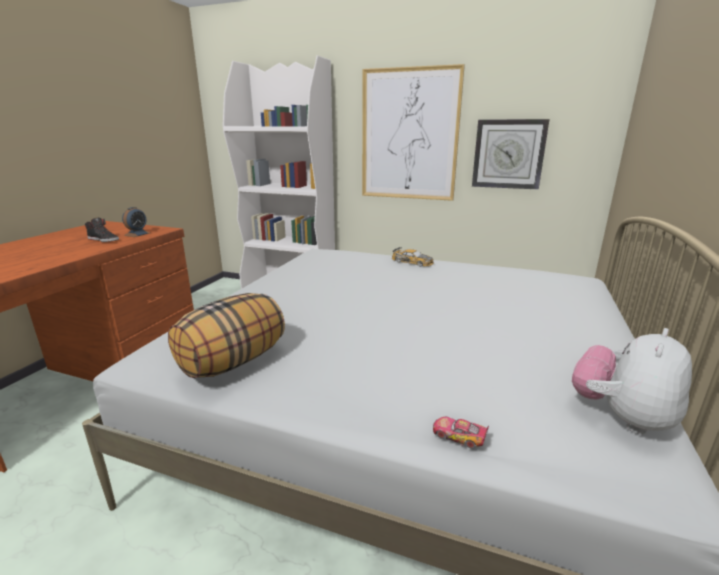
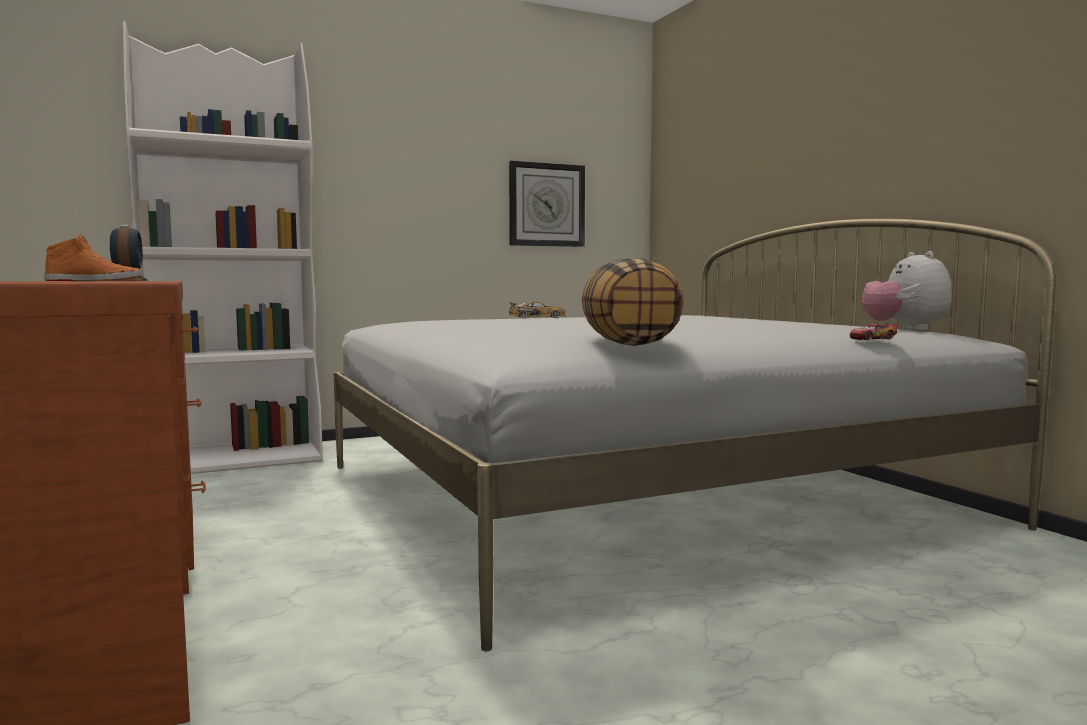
camera: 45 degrees left, 15 degrees down
(104, 240) = (94, 281): black shoe -> orange shoe
(409, 135) = (422, 176): picture -> none

